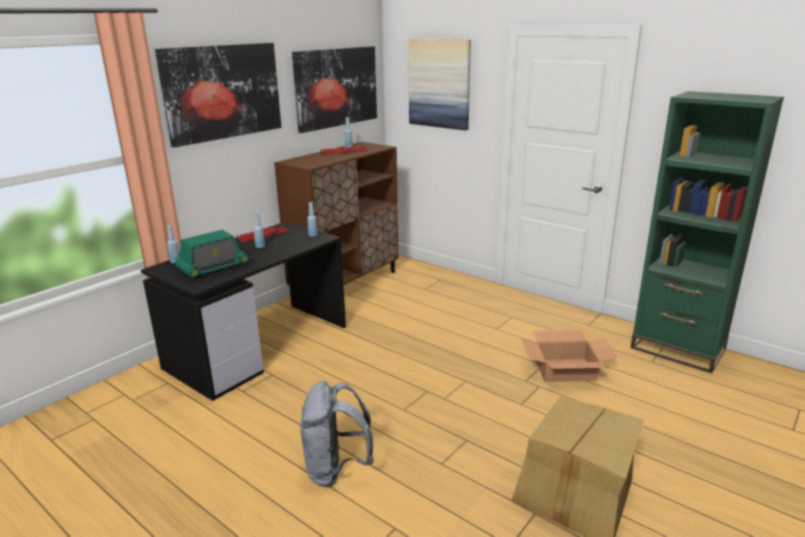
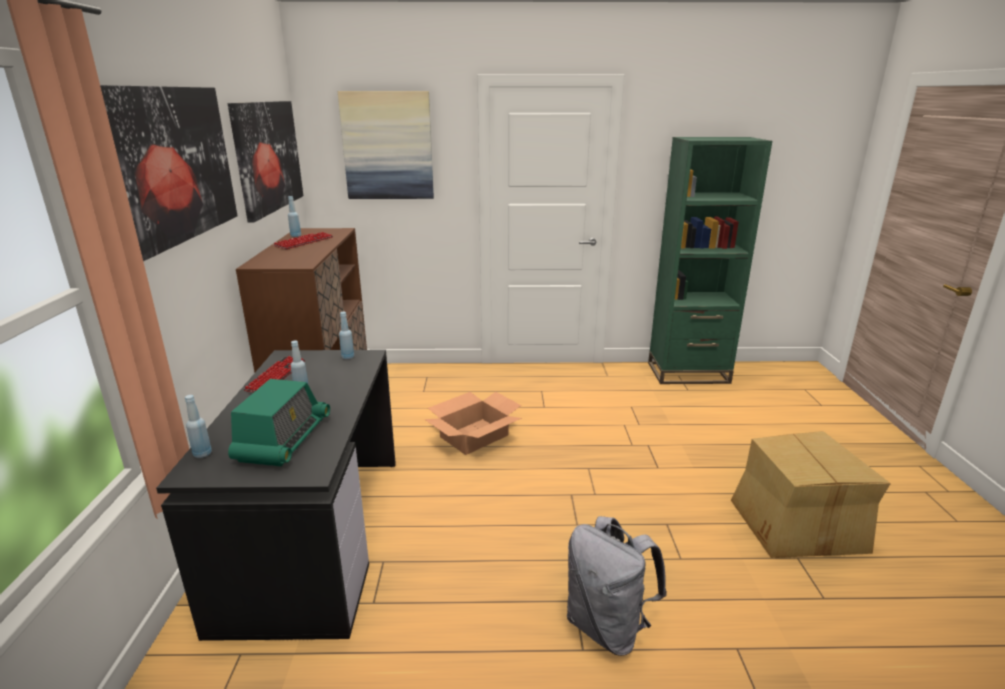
camera: 40 degrees left, 0 degrees up
(565, 370) = (645, 422): cardboard box -> cardboard box (474, 436)

